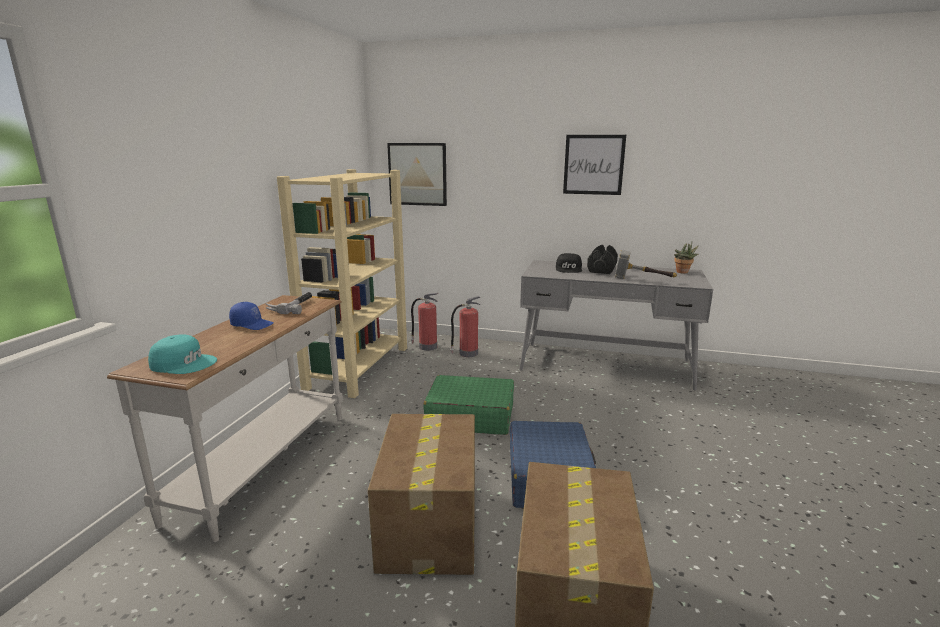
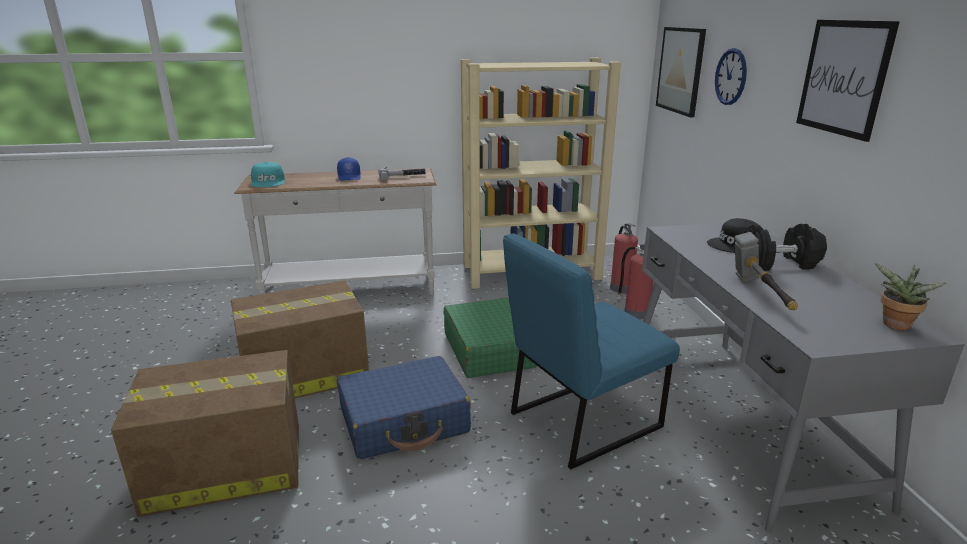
camera: 65 degrees right, 5 degrees up
(486, 173) = (731, 77): none -> wall clock
(585, 407) = (581, 420): none -> blue chair

